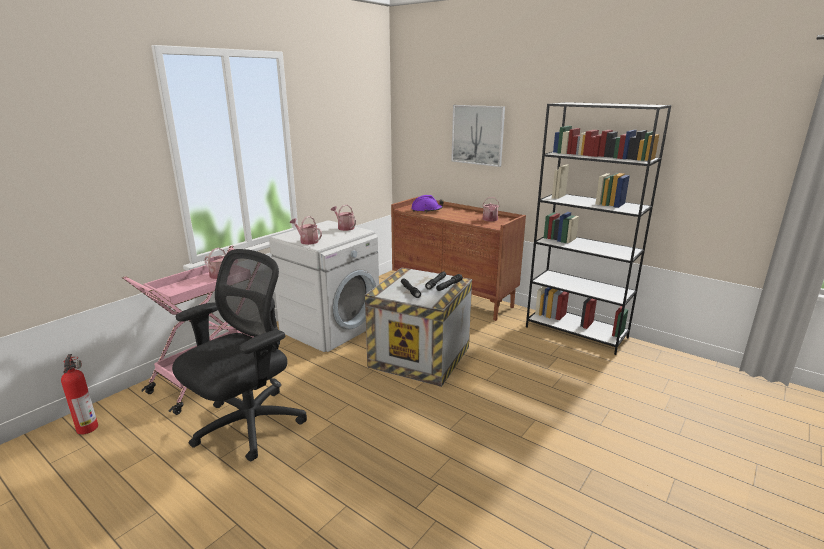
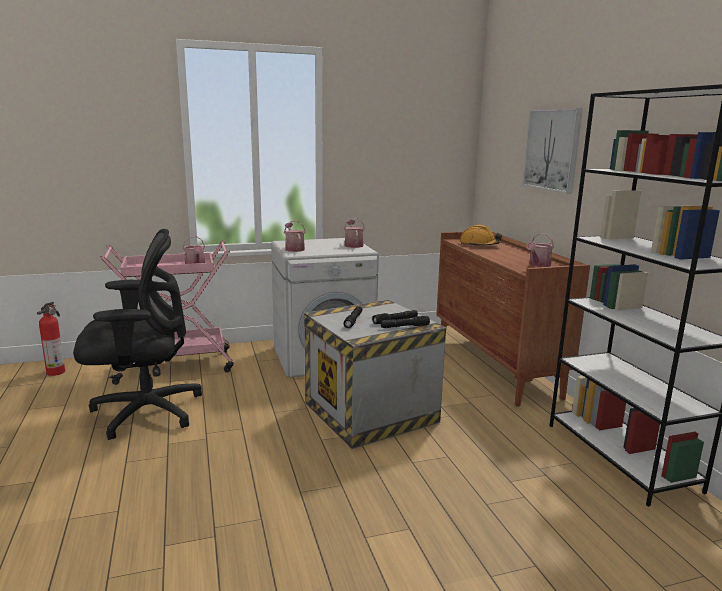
camera: 35 degrees right, 5 degrees down
(426, 210) = (479, 245): purple hard hat -> orange hard hat

